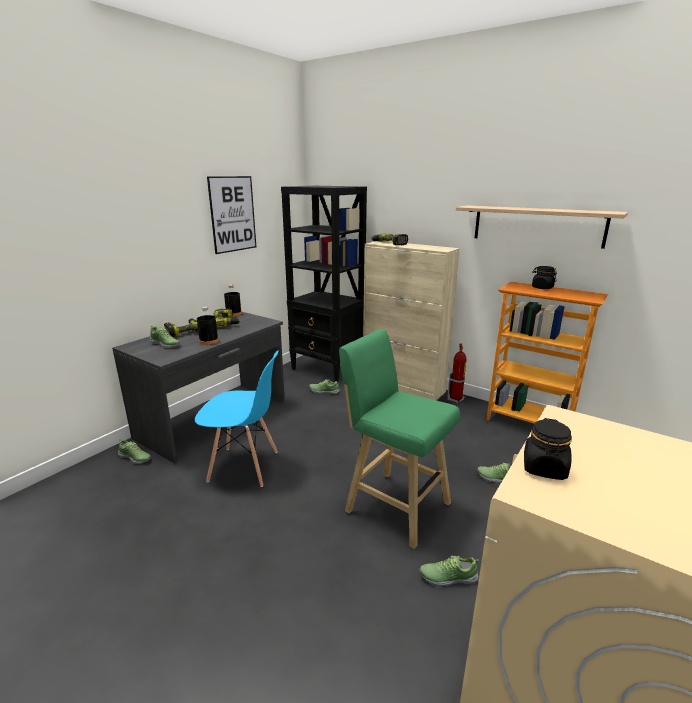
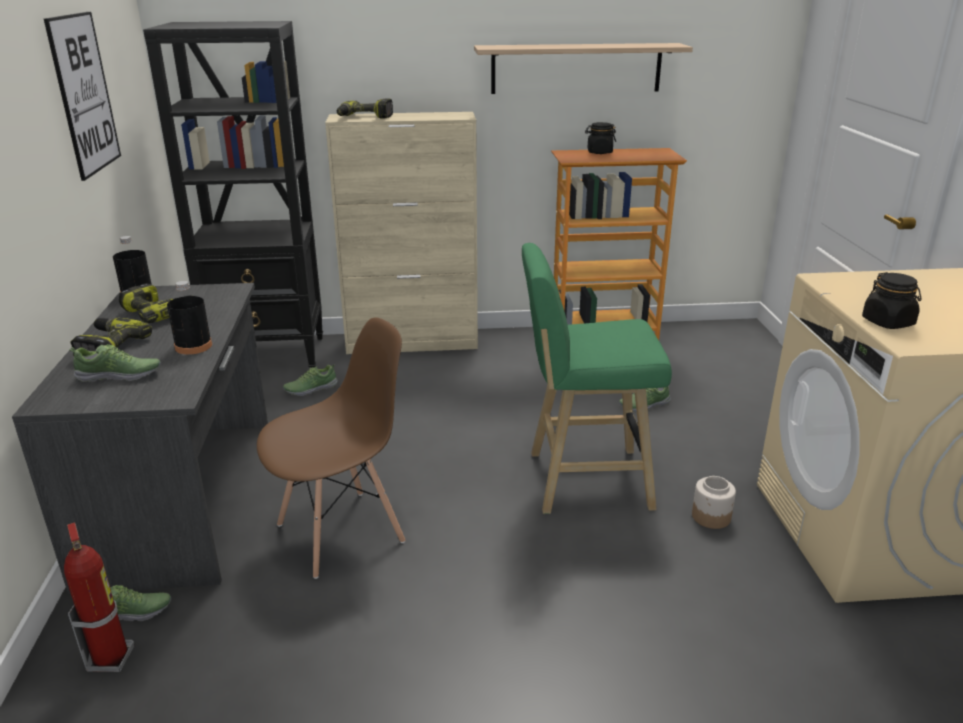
camera: 40 degrees left, 5 degrees up
(244, 466) = (342, 533): blue chair -> brown chair
(448, 576) = (711, 517): shoe -> jar
(456, 399) = (497, 337): fire extinguisher -> fire extinguisher (111, 658)

